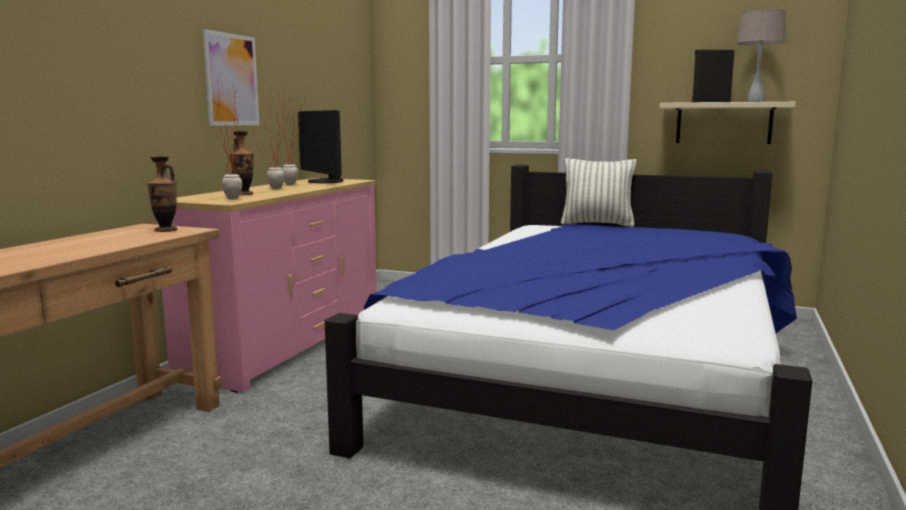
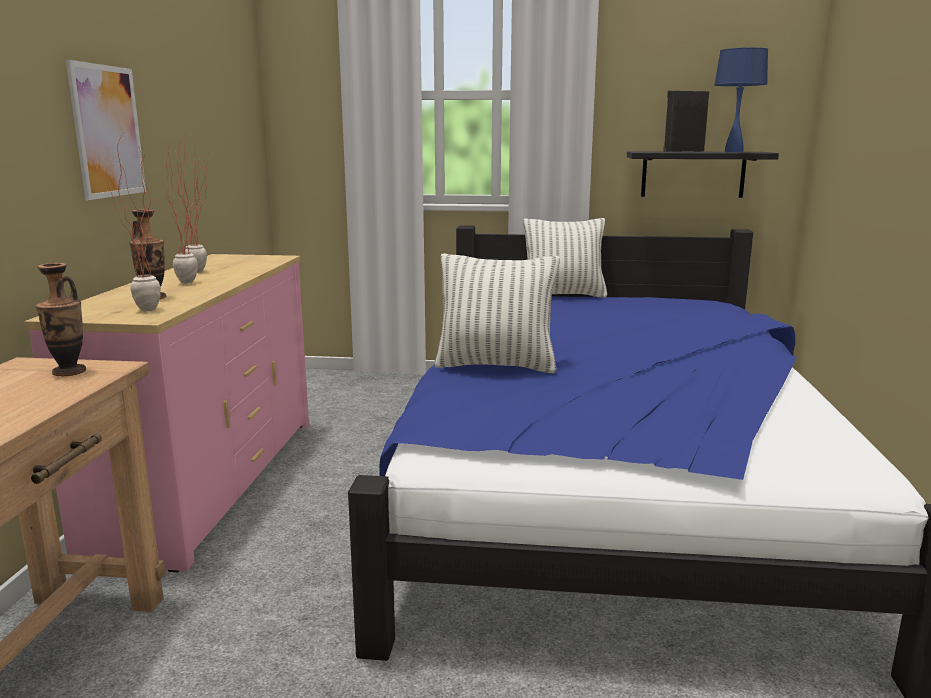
camera: 15 degrees left, 5 degrees up
(323, 182) = (236, 263): monitor -> none
(490, 259) = (496, 366): none -> pillow
(723, 123) = (693, 174): beige shelf -> black shelf
(756, 101) = (734, 152): beige table lamp -> blue table lamp

